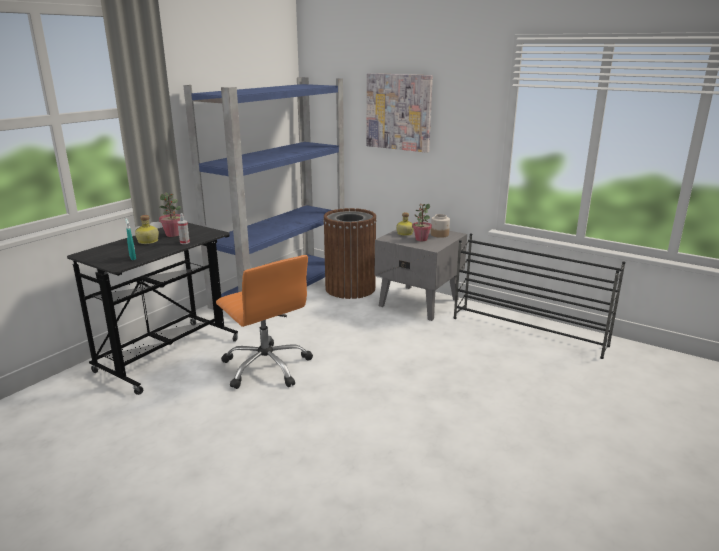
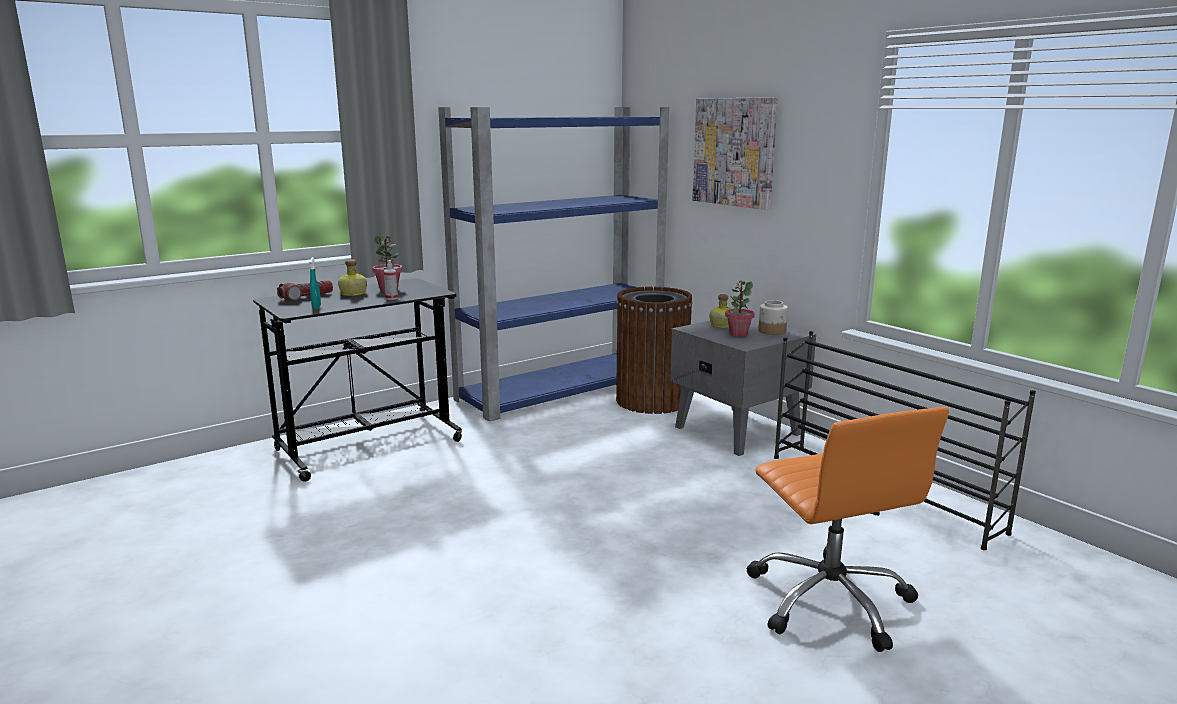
camera: 20 degrees right, 5 degrees down
(112, 249) = (306, 297): none -> flashlight
(267, 367) = (472, 477): orange office chair -> orange office chair (830, 601)

